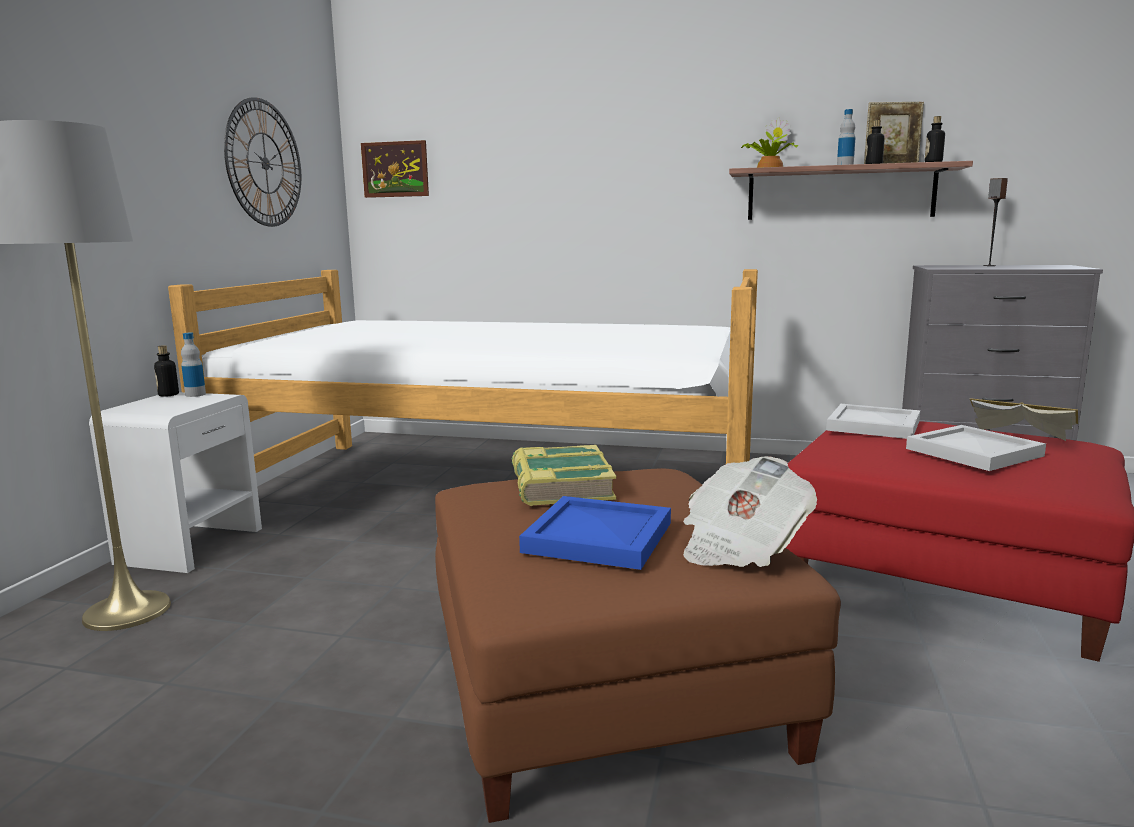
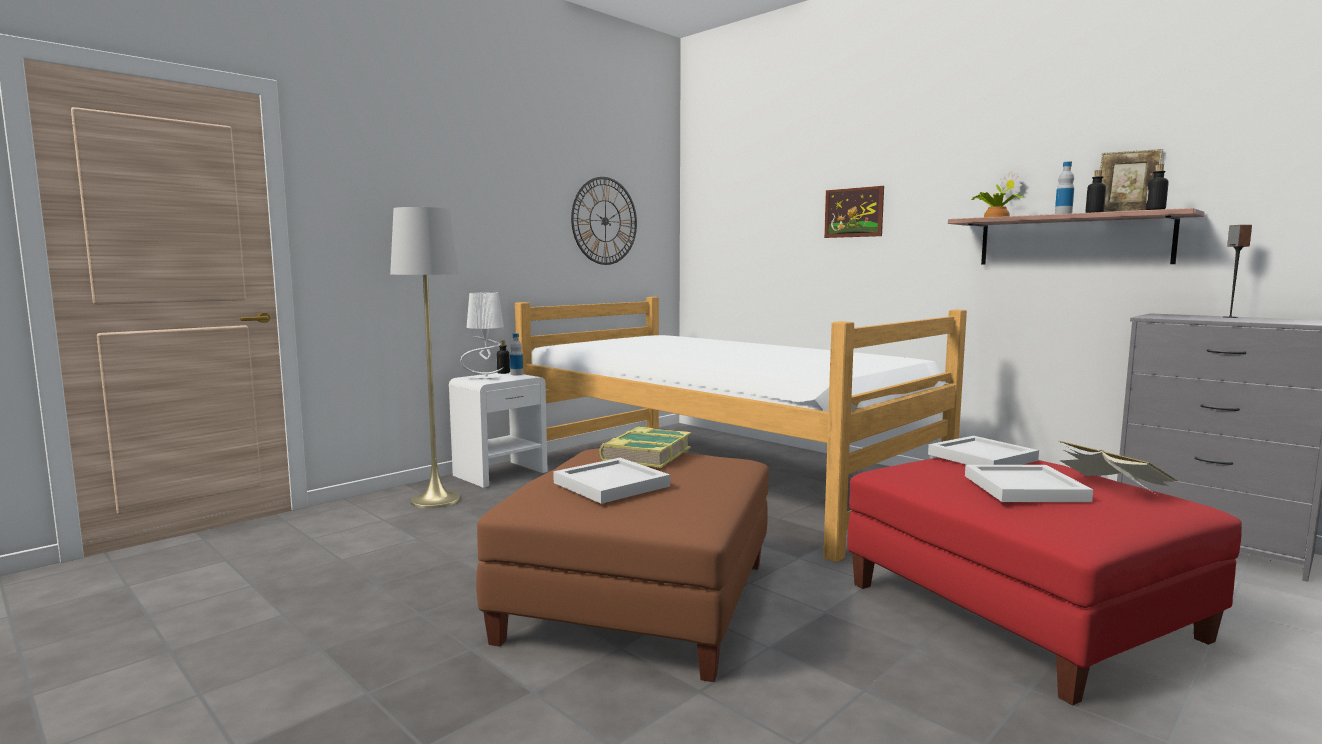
camera: 30 degrees right, 5 degrees down
(153, 406) = (485, 378): none -> white table lamp
(395, 169) = (711, 222): picture -> picture (853, 212)
(599, 538) = (611, 485): blue tray -> white tray
(740, 546) = (691, 507): newspaper -> none

